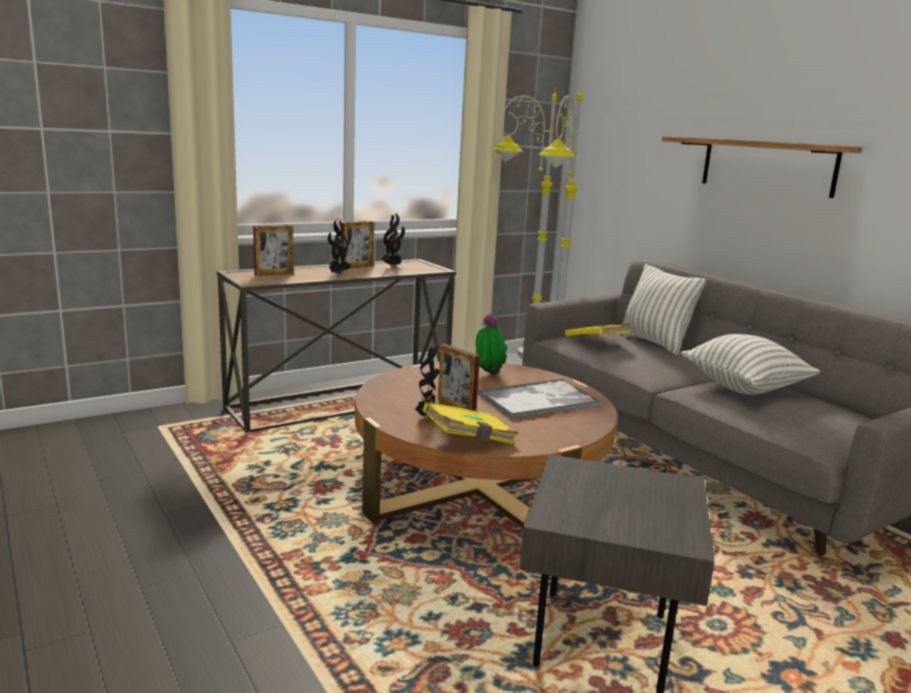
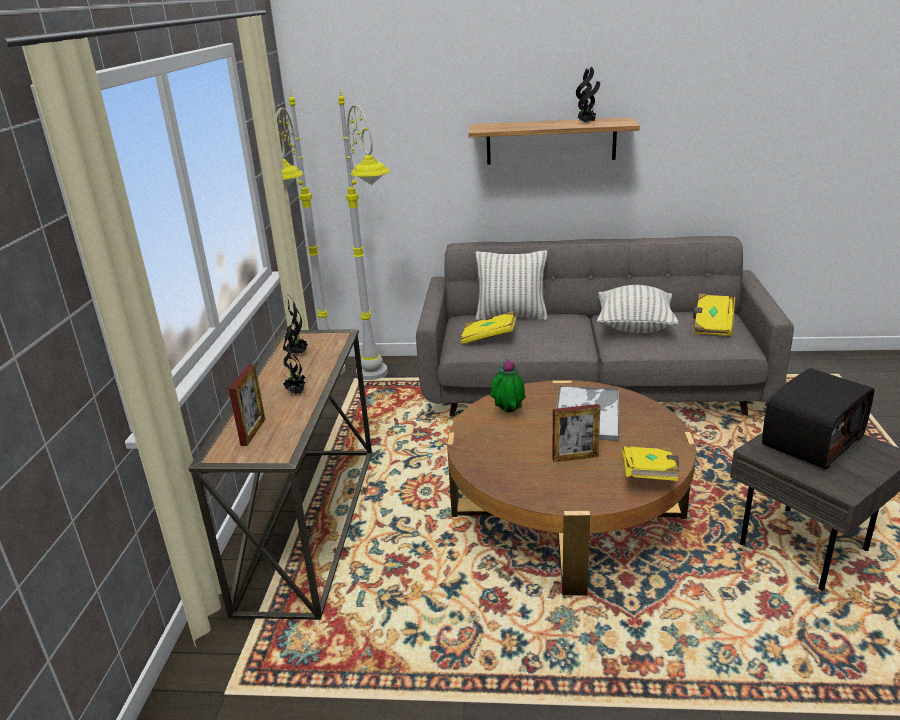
camera: 50 degrees left, 10 degrees up
(357, 267) = (275, 373): picture frame -> none
(428, 418) = (590, 480): potted plant -> potted plant (587, 123)
(636, 490) = (810, 440): none -> radio
(833, 420) = (712, 325): none -> yellow book

